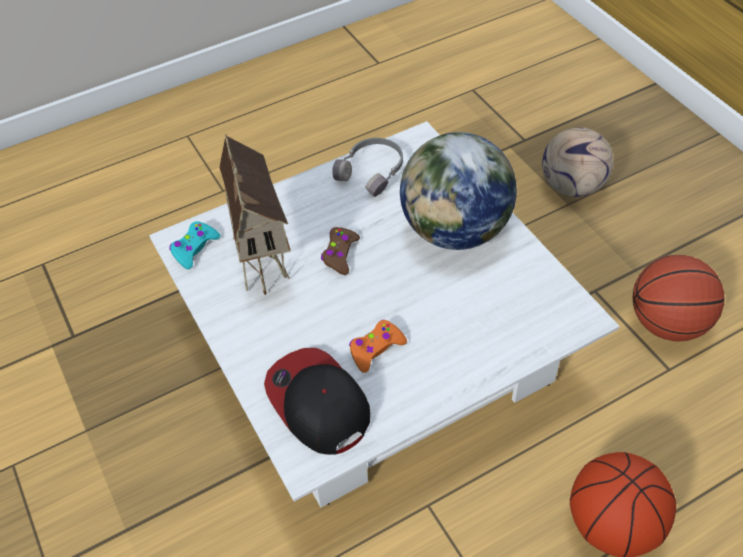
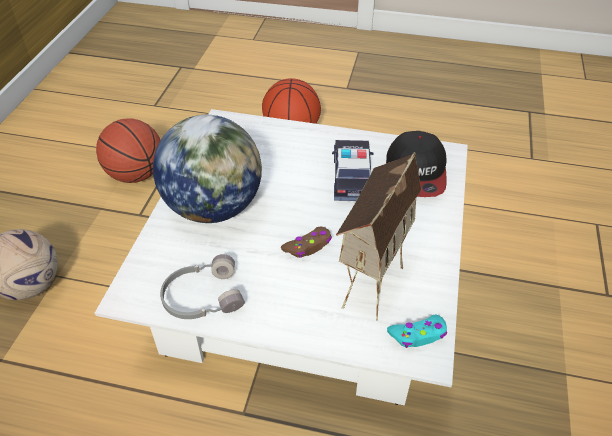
camera: 140 degrees left, 5 degrees down
(376, 349) = (352, 177): orange game controller -> toy car

